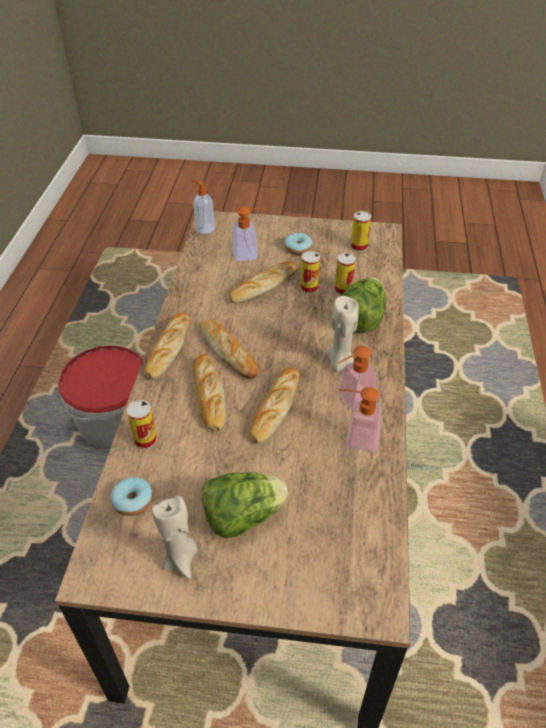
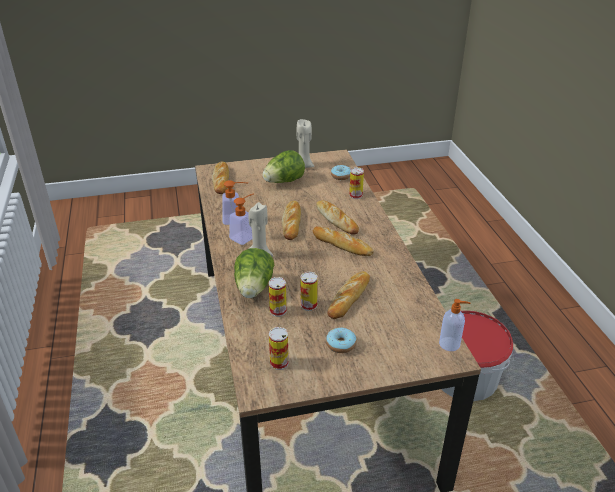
camera: 160 degrees right, 10 degrees down
(168, 349) = (384, 237): bread -> bread (221, 180)
(250, 254) = (382, 326): soap dispenser -> none

